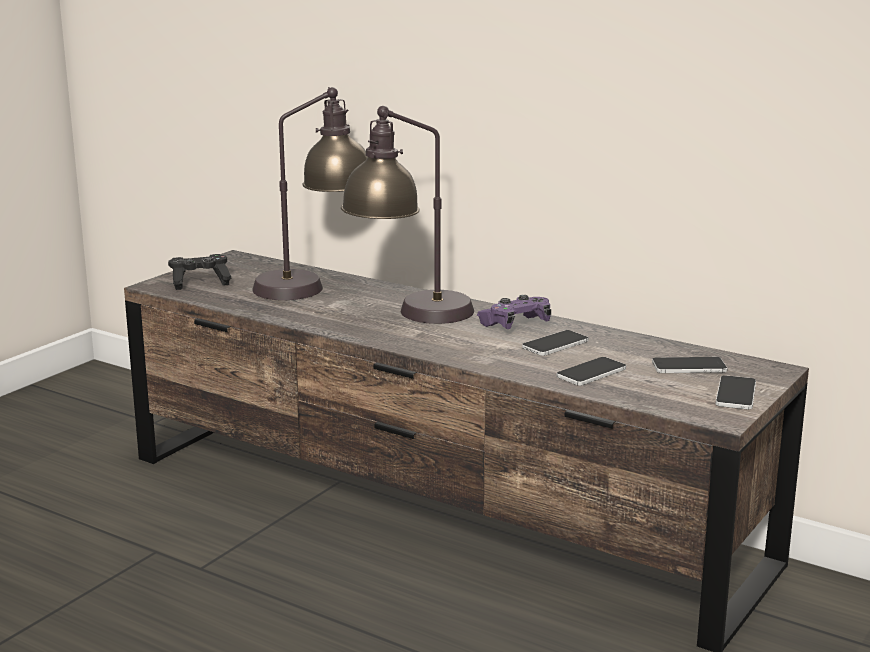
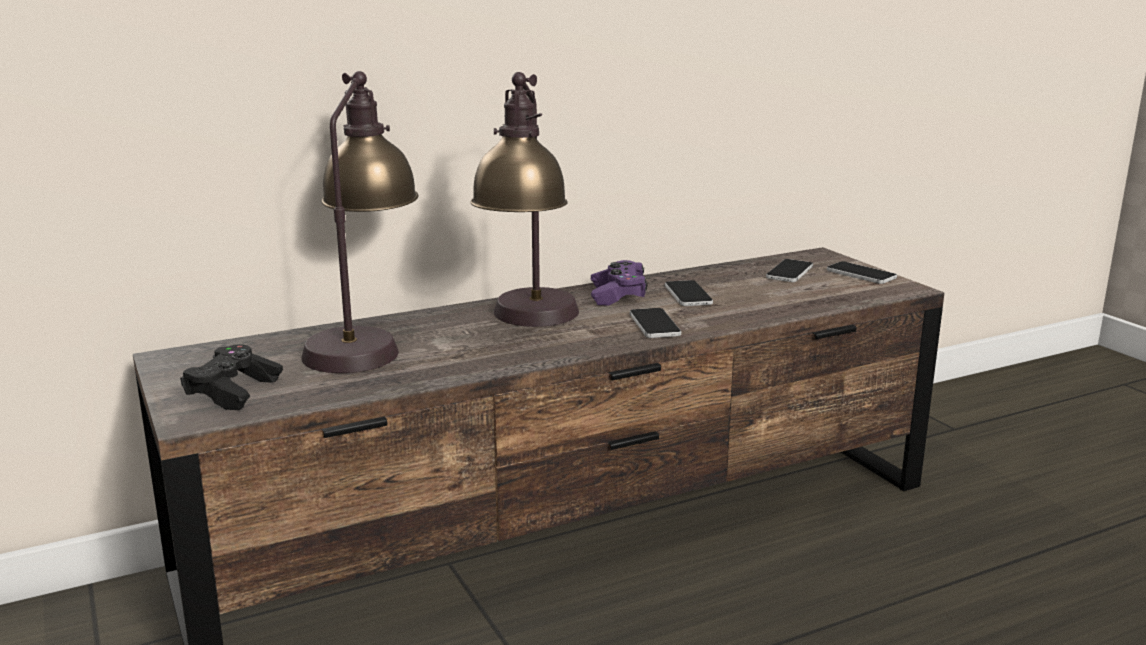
camera: 60 degrees left, 0 degrees up
(591, 372) = (772, 299): phone -> phone (654, 324)

